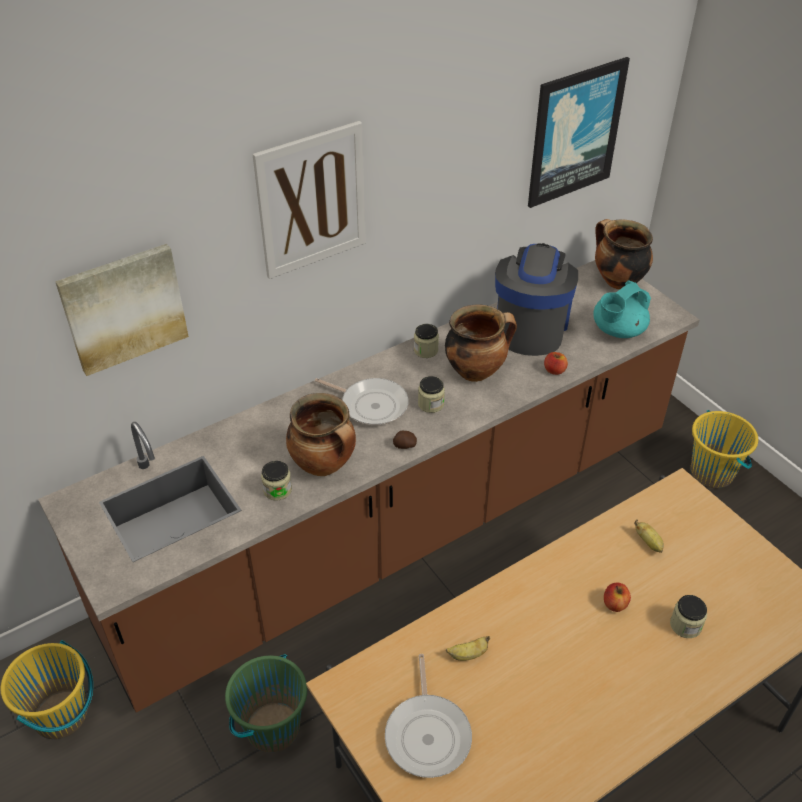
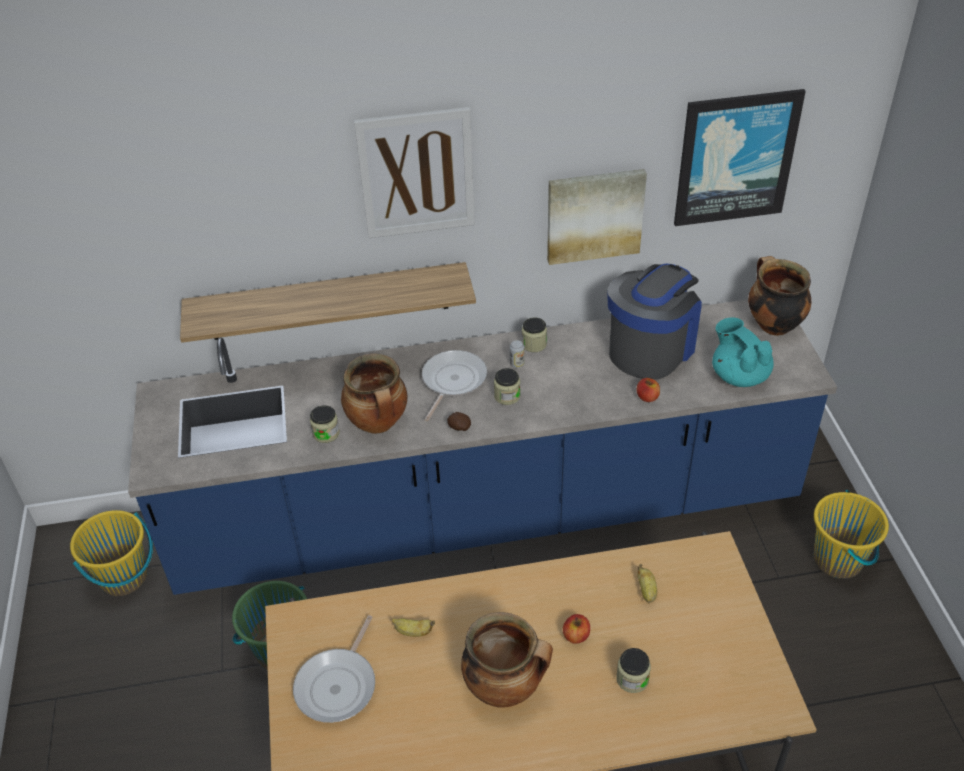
camera: 25 degrees right, 0 degrees up
(124, 308) = (224, 234): picture -> picture (594, 215)
(230, 356) = (329, 301): none -> shelf
(371, 405) = (452, 381): frying pan -> frying pan turned 120 degrees counterclockwise
(401, 527) = (486, 513): brown counter -> blue counter
(421, 372) = (517, 364): none -> can
(476, 371) = (569, 376): cooking pot -> cooking pot (505, 687)
(617, 331) = (739, 375): turquoise teapot -> turquoise teapot turned 75 degrees clockwise

